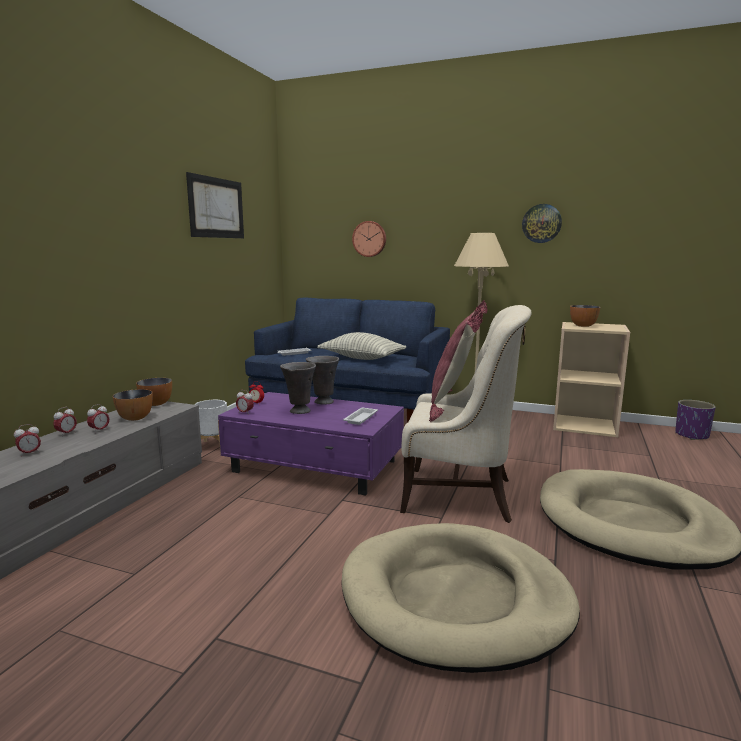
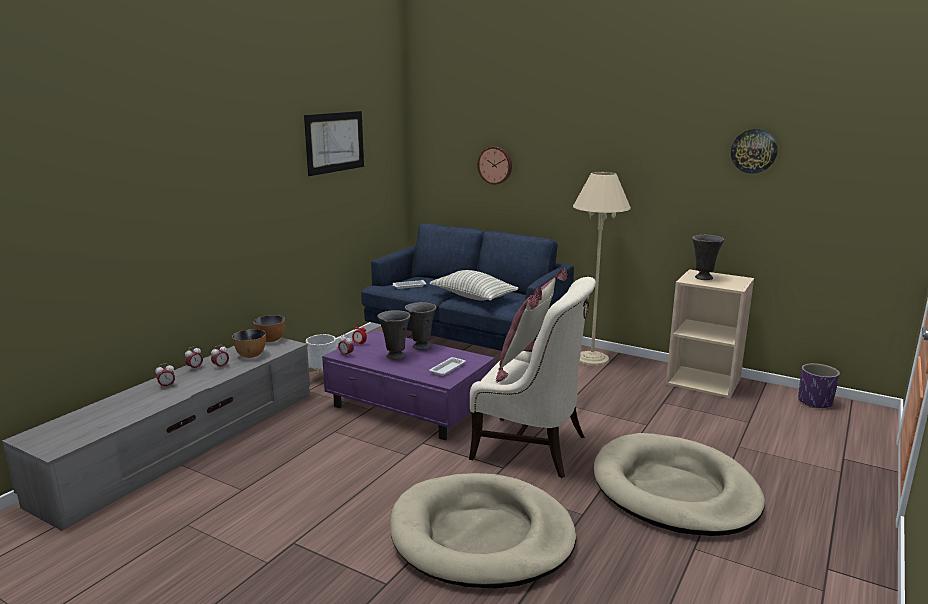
camera: 10 degrees right, 5 degrees up
(541, 223) = (671, 163): wall clock -> wall clock (754, 151)
(583, 326) = (703, 278): bowl -> grey vase

